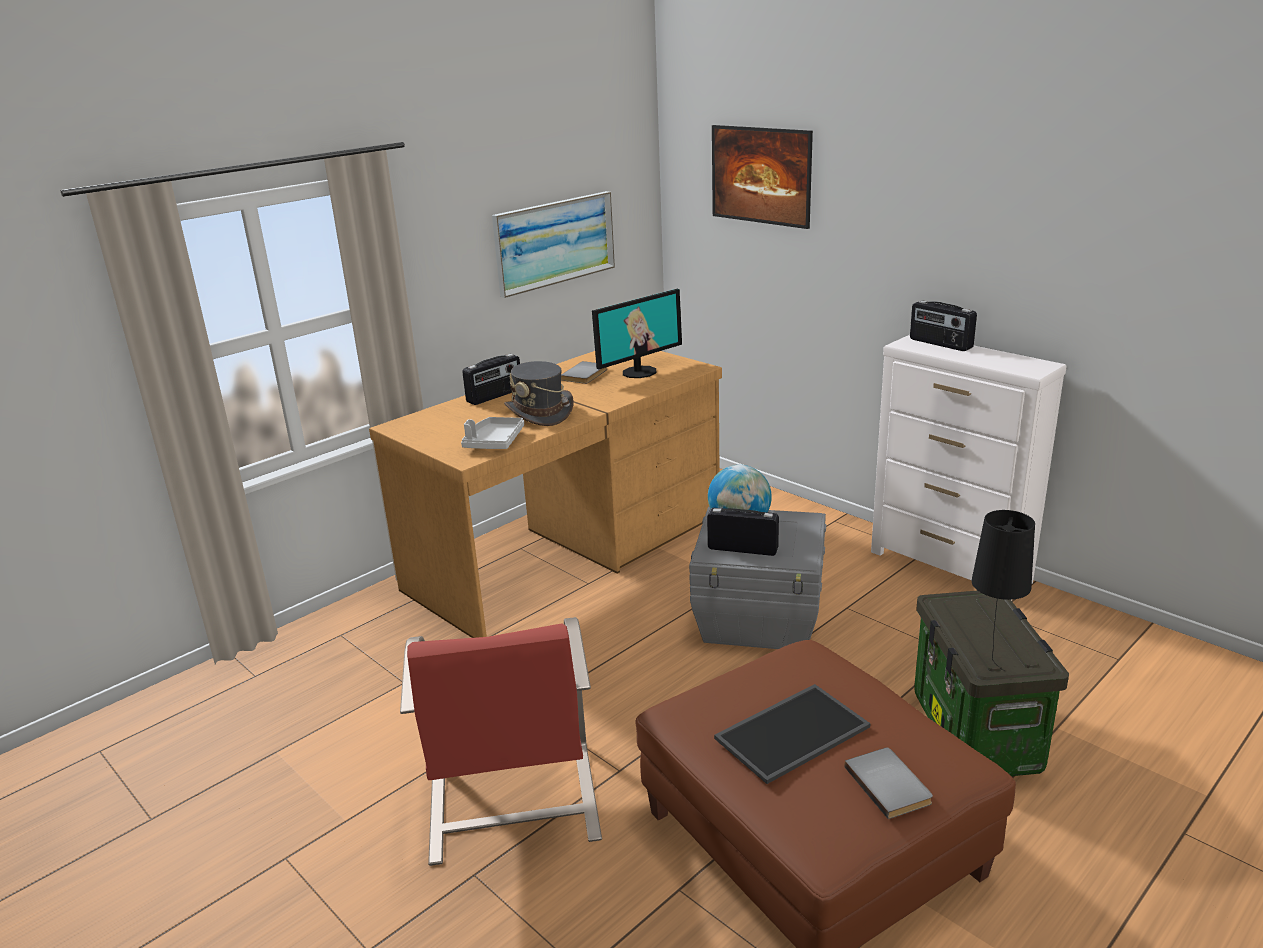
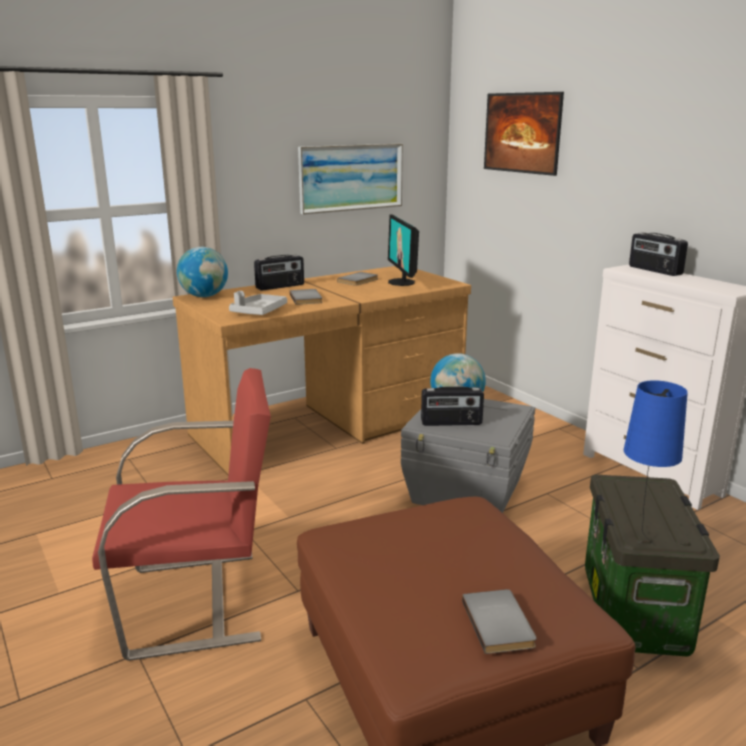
camera: 10 degrees right, 5 degrees down
(410, 423) = (204, 296): none -> globe
(512, 803) = (197, 601): red armchair -> red armchair turned 105 degrees counterclockwise
(540, 413) = (307, 298): grey hat -> grey book
(639, 372) = (402, 282): monitor -> monitor turned 105 degrees clockwise
(742, 548) = (451, 423): radio -> radio turned 150 degrees clockwise
(791, 731) = (426, 563): tray -> none
(989, 668) = (639, 539): black table lamp -> blue table lamp

